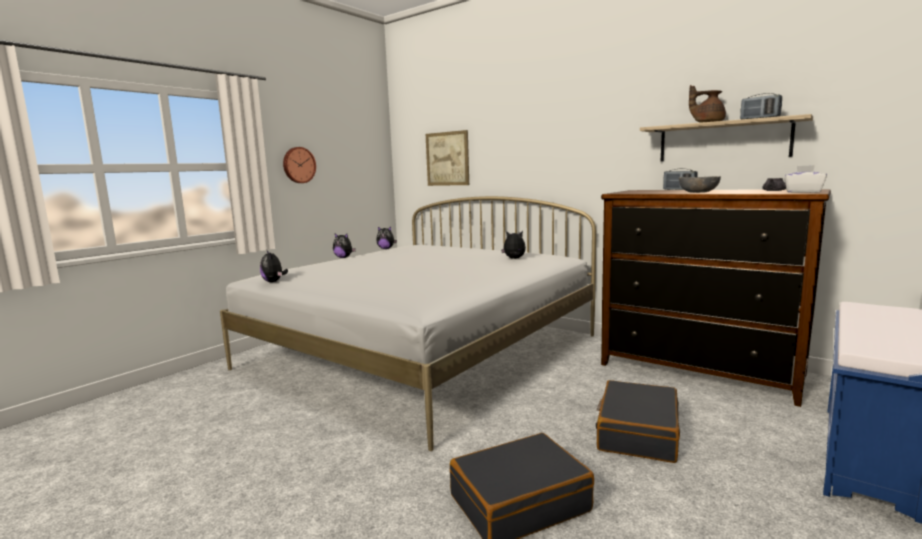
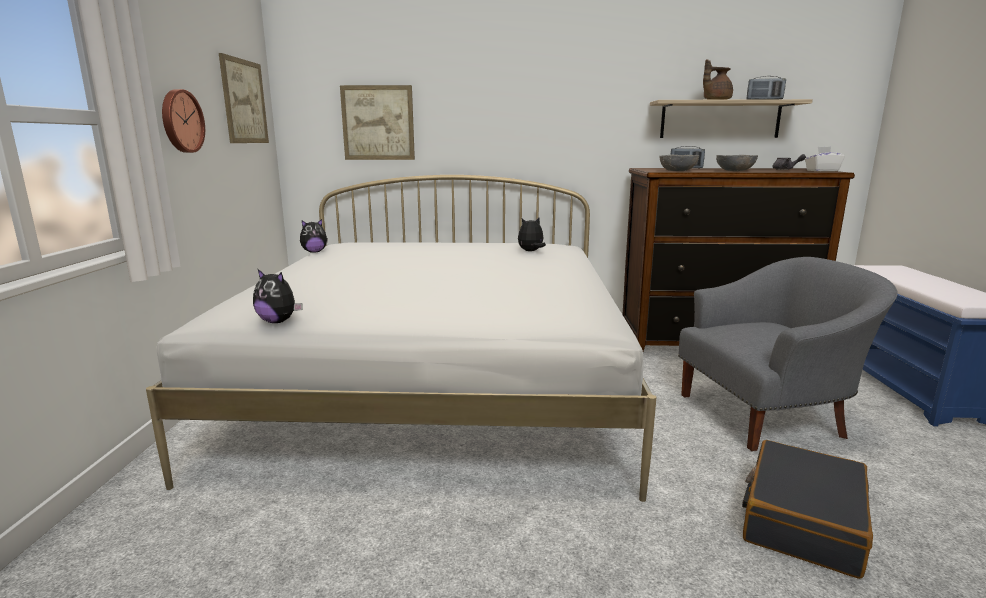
camera: 35 degrees left, 5 degrees up
(344, 257) = (285, 270): plush toy -> none
(360, 149) = (244, 101): none -> picture
(637, 433) = (766, 416): black suitcase -> grey armchair
(639, 192) = (678, 171): none -> grey bowl

